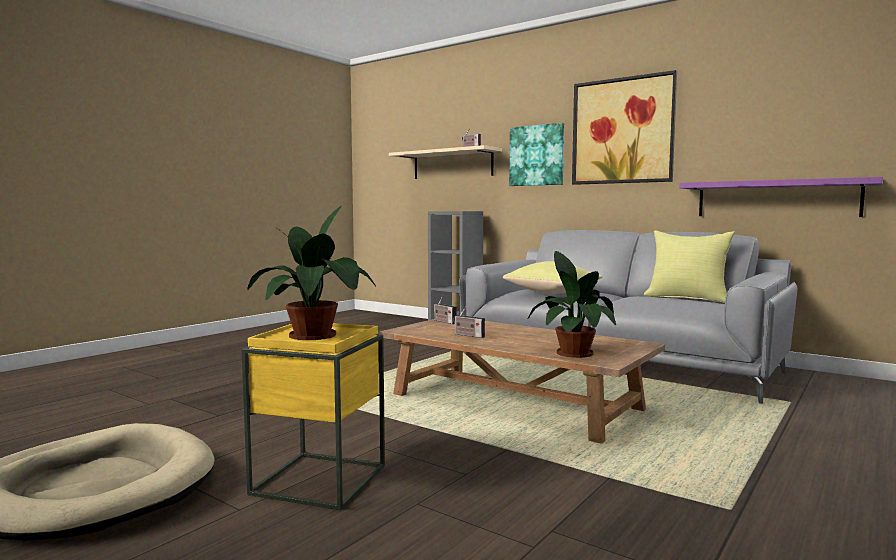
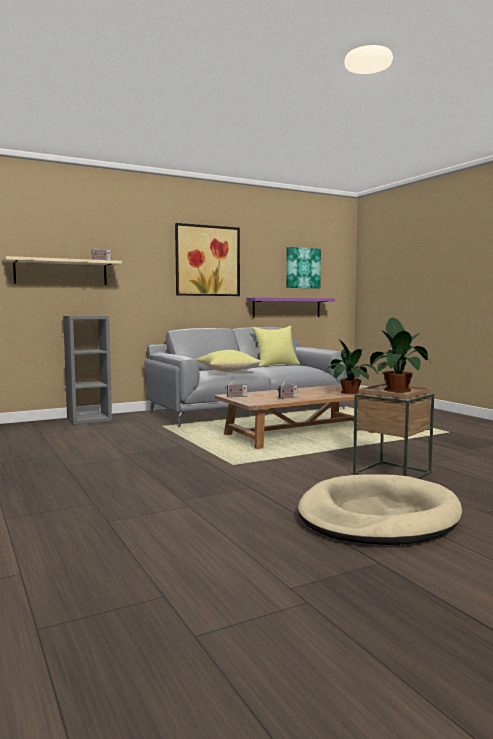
camera: 65 degrees left, 0 degrees up
(319, 480) = (392, 473): yellow side table -> brown side table
(537, 155) = (145, 271): picture -> picture (302, 268)

